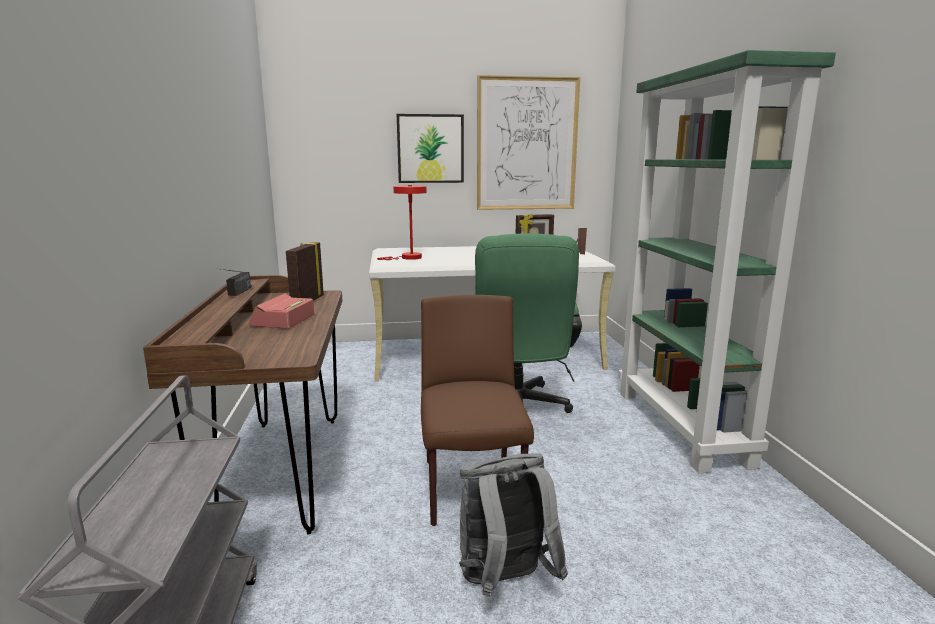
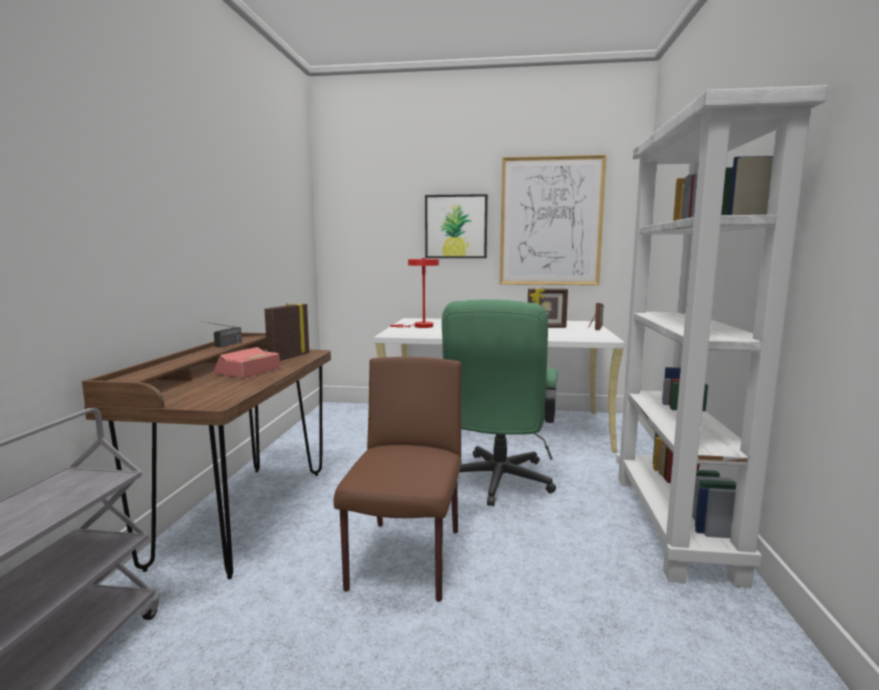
camera: 15 degrees right, 5 degrees down
(505, 582) = (380, 668): grey backpack -> none
(682, 426) = (674, 524): green bookcase -> white bookcase

